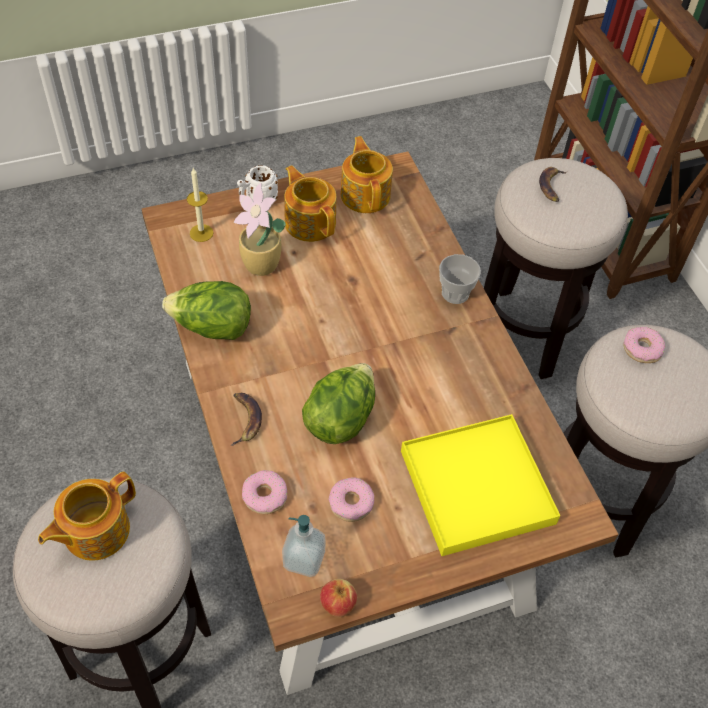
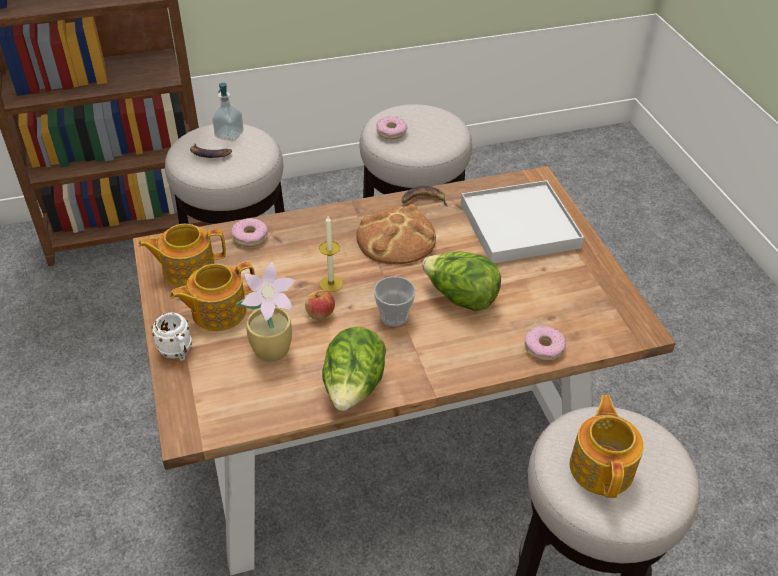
camera: 85 degrees left, 10 degrees down
(94, 530) = (602, 467): teapot -> teapot turned 135 degrees counterclockwise
(201, 233) = (216, 400): candle -> candle (331, 284)
(245, 419) = (464, 361): banana -> banana (423, 200)
(304, 559) = (599, 324): soap dispenser -> soap dispenser (229, 135)
(338, 603) = (632, 305): apple -> apple (320, 313)
(351, 503) = (543, 295): donut -> donut (250, 237)
(434, 359) = (396, 239): none -> bread
(455, 293) = (324, 221): cup -> cup (394, 316)
(477, 486) = (519, 225): yellow tray -> white tray

